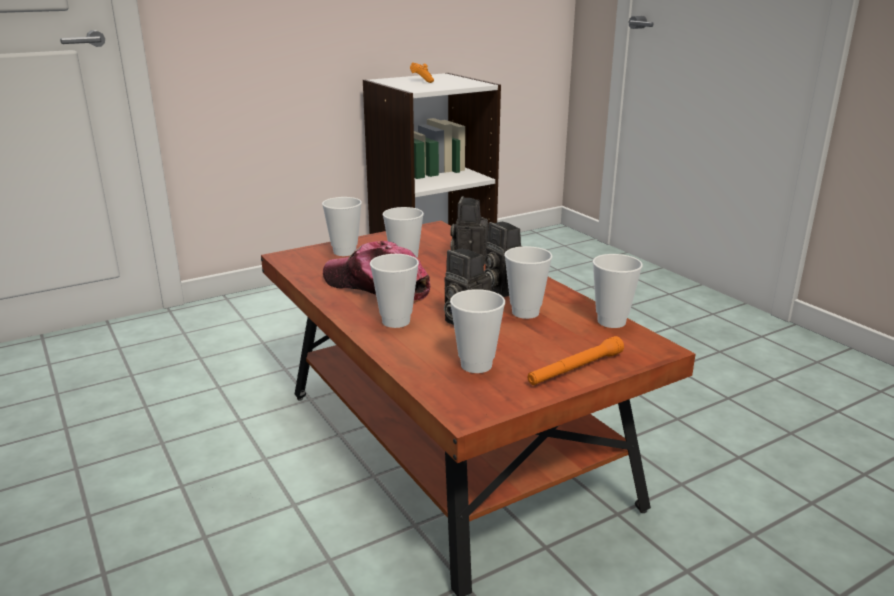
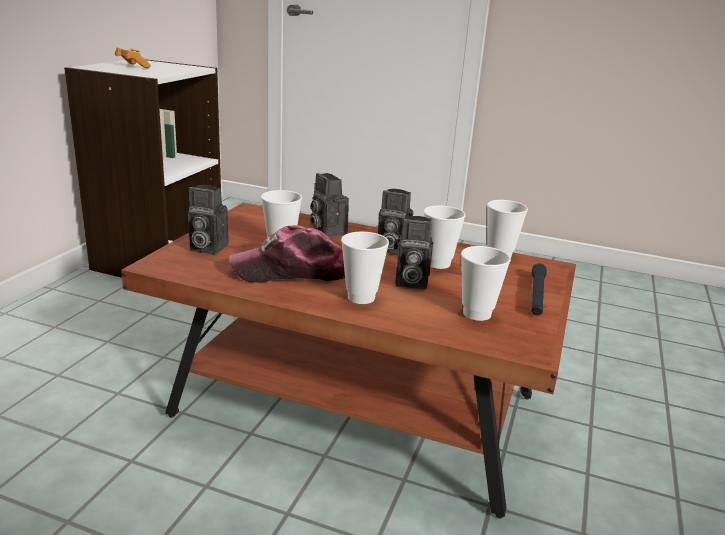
camera: 40 degrees left, 0 degrees up
(344, 252) = (206, 248): cup -> camera
(575, 369) = (536, 295): orange flashlight -> black flashlight

